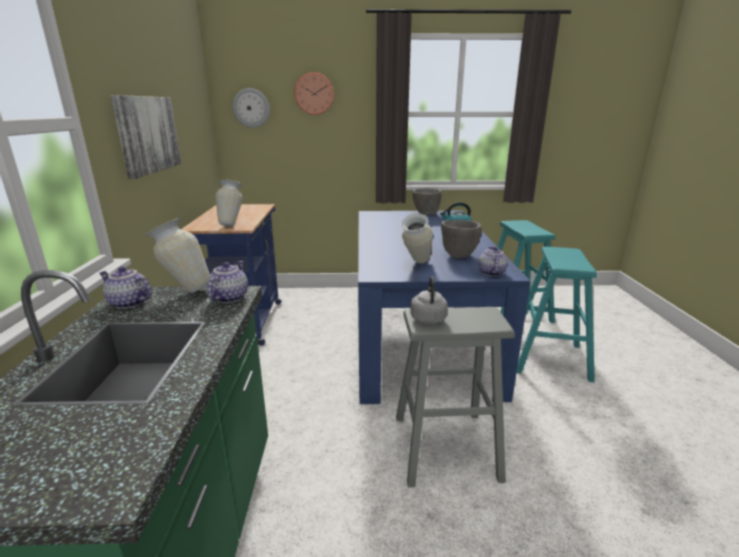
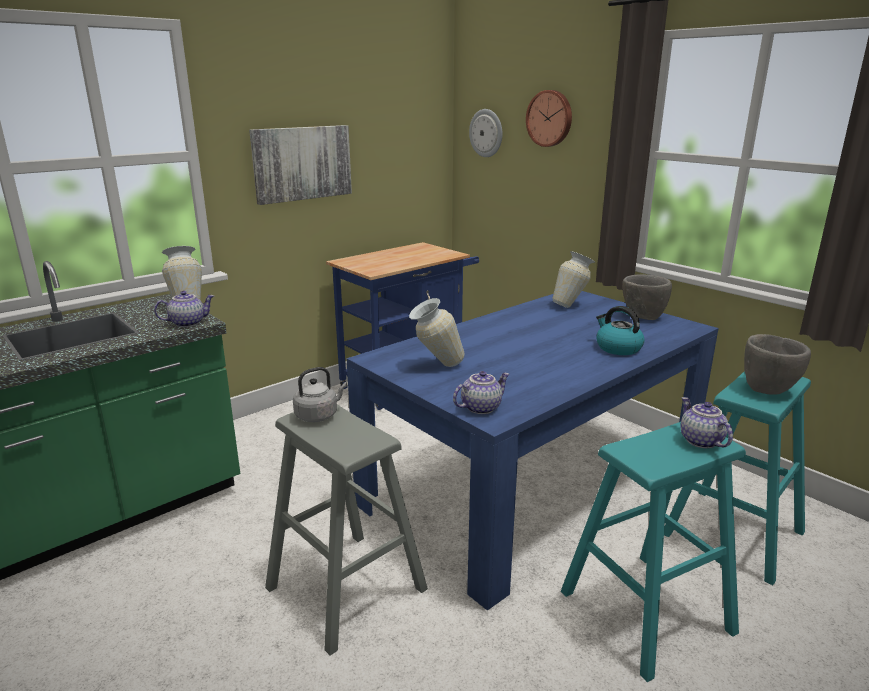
camera: 50 degrees right, 0 degrees up
(128, 303) = (148, 305): teapot -> teapot (700, 441)
(232, 224) = (374, 266): vase -> vase (571, 305)
(458, 255) = (512, 376): grey bowl -> grey bowl (768, 389)

